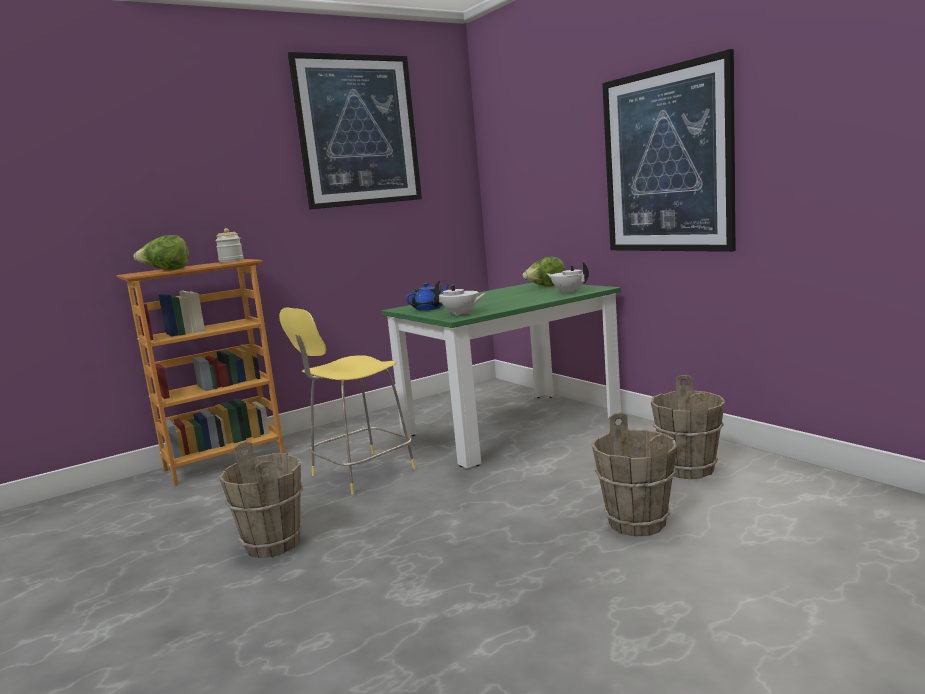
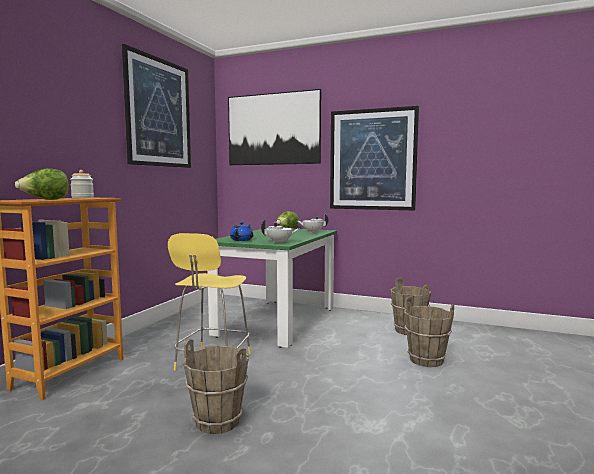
camera: 35 degrees left, 5 degrees down
(535, 124) = (273, 129): none -> picture

